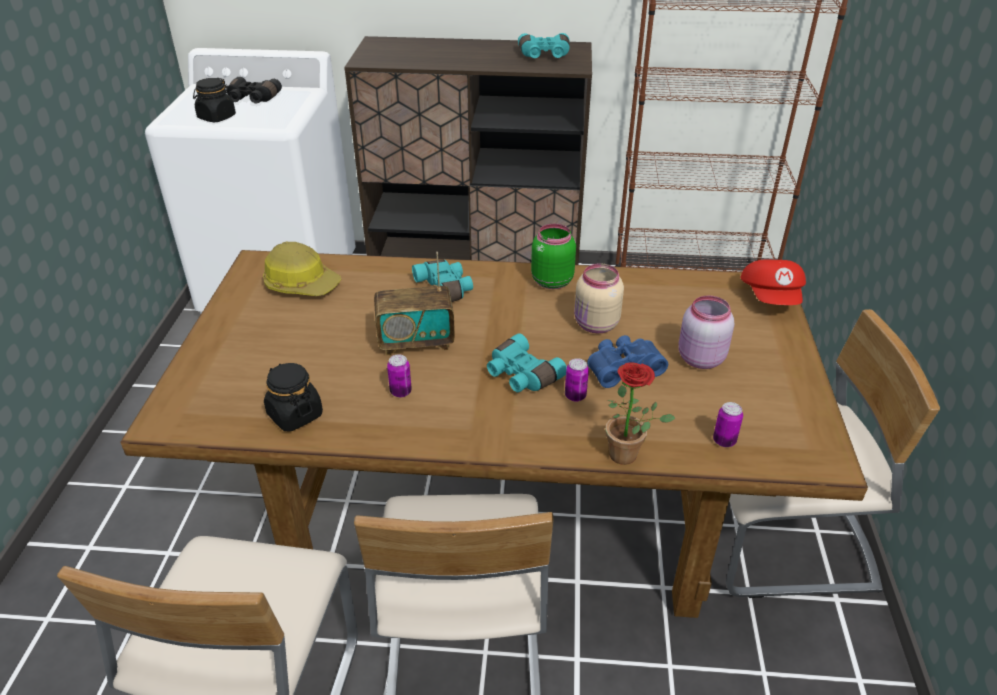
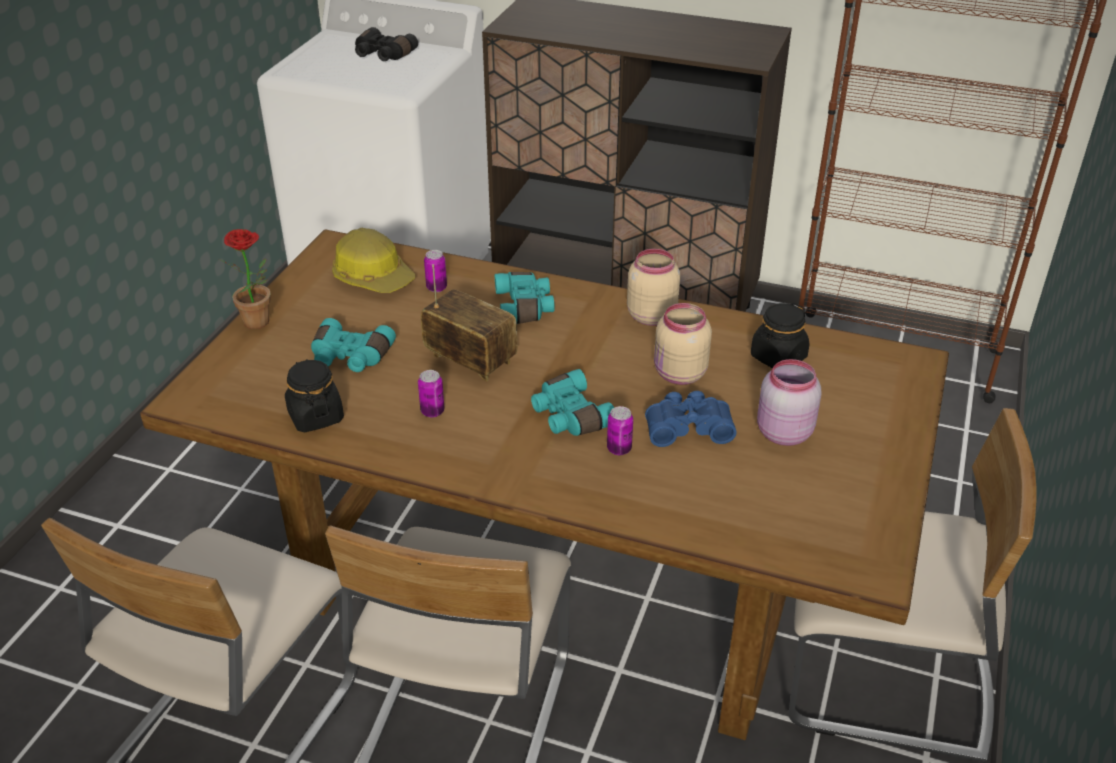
camera: 15 degrees right, 0 degrees up
(216, 117) = (336, 73): black jar -> black jar (778, 357)
(416, 342) = (470, 360): radio -> radio turned 150 degrees counterclockwise
(544, 55) = (723, 40): turquoise binoculars -> turquoise binoculars (350, 357)
(550, 281) = (650, 315): green jar -> beige jar
(629, 456) = (649, 524): potted plant -> potted plant (261, 323)
(724, 441) = (765, 528): can -> can (436, 288)
(771, 297) = (908, 376): red cap -> none

